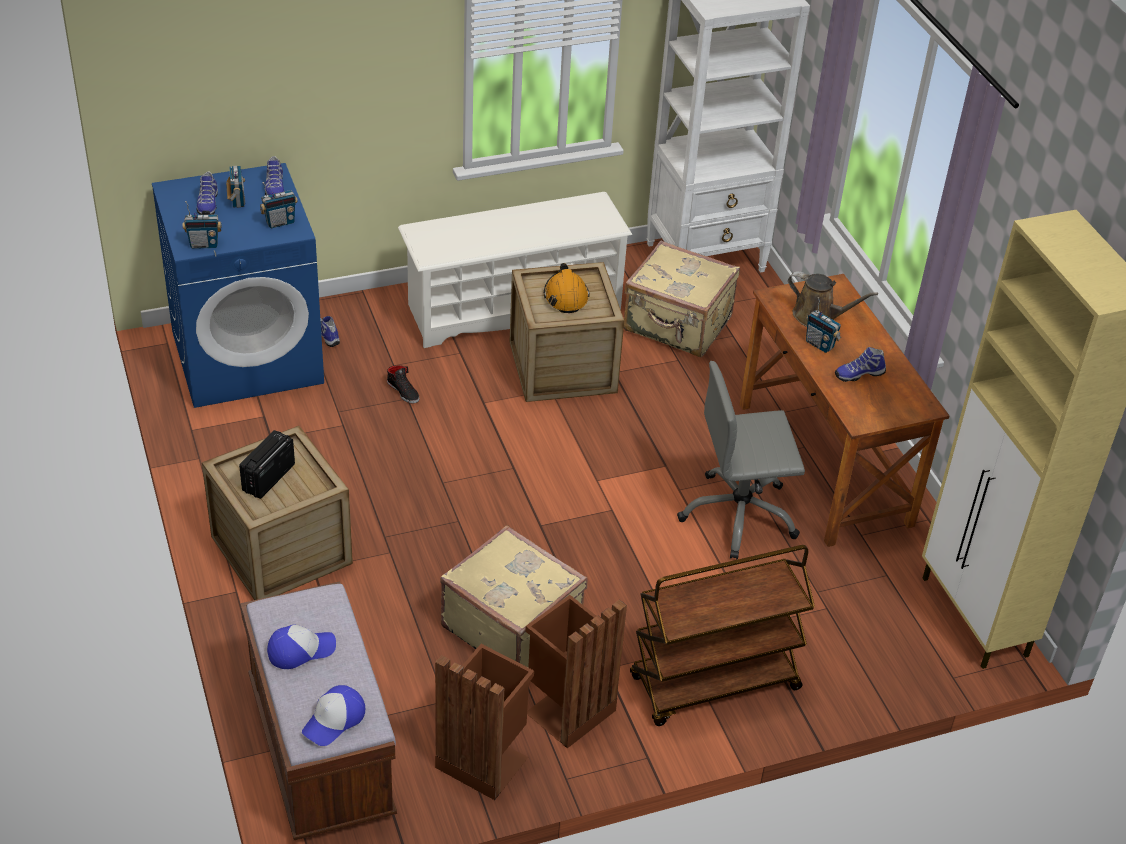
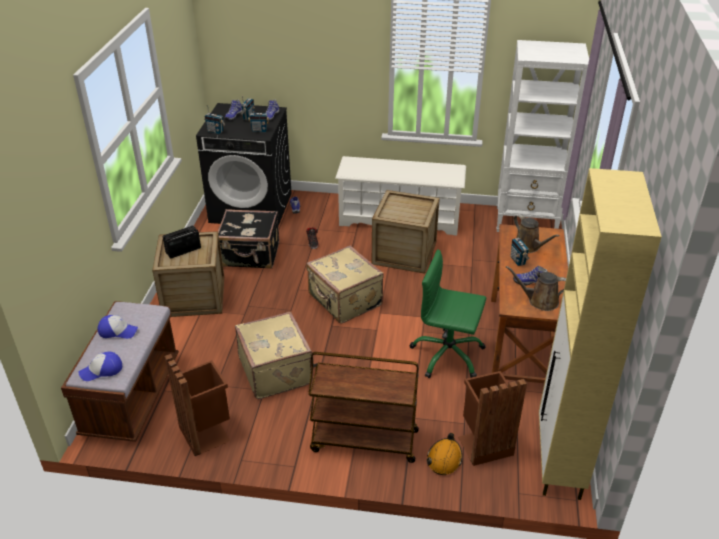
camera: 30 degrees right, 5 degrees down
(248, 356) = (251, 207): blue washing machine -> black washing machine
(318, 446) = (250, 255): none -> black suitcase
(565, 296) = (405, 209): orange hard hat -> orange hard hat (444, 459)
(567, 709) = (271, 423): brown trash can -> brown trash can (484, 444)
(677, 325) = (484, 250): beige suitcase -> beige suitcase (344, 301)
(738, 515) = (447, 355): grey office chair -> green office chair
(889, 399) = (540, 301): none -> brown watering can

